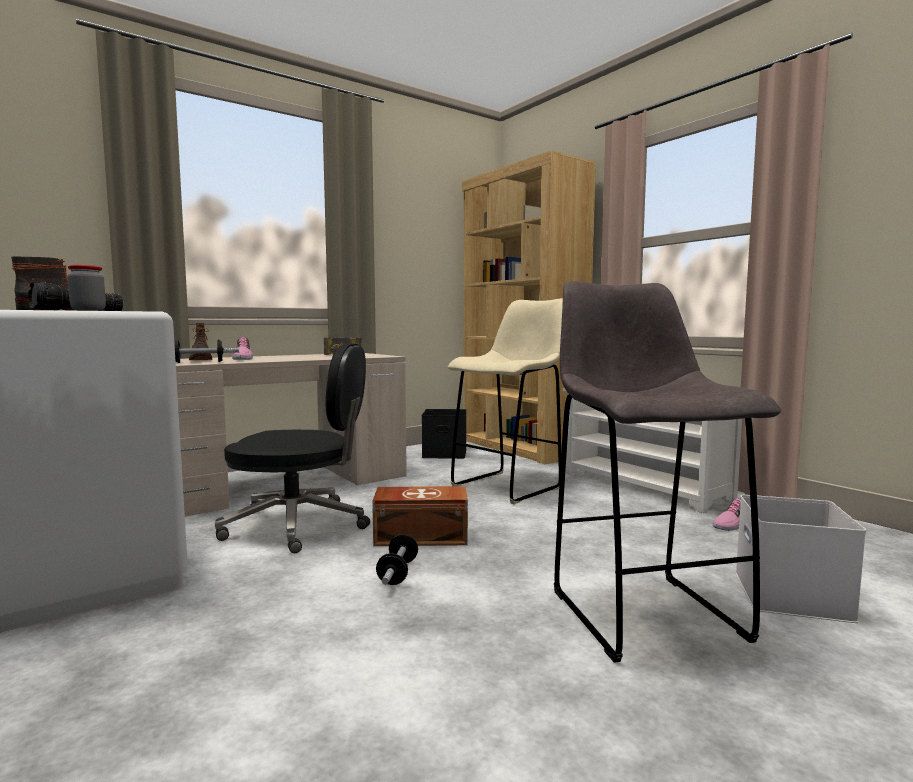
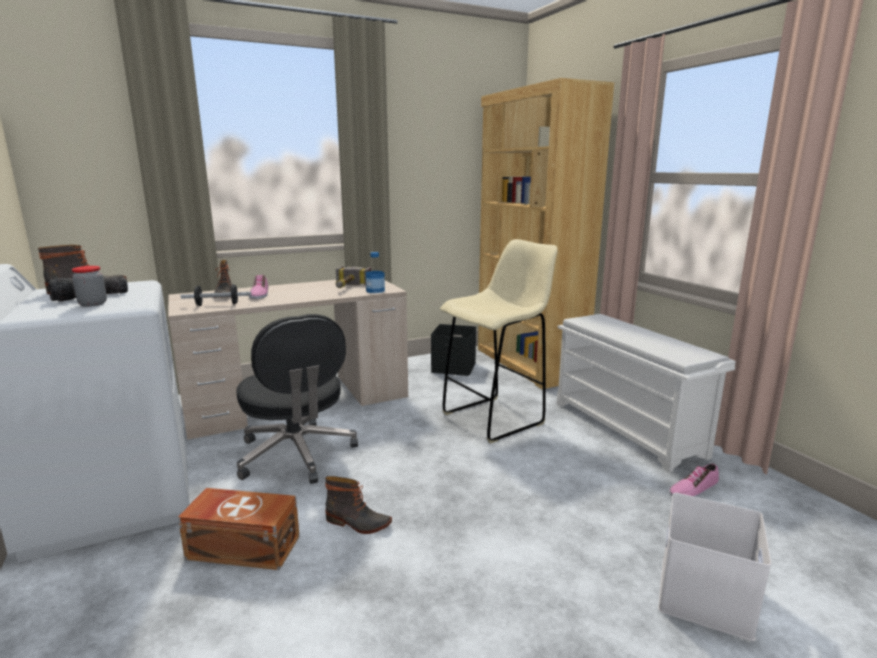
camera: 10 degrees right, 10 degrees up
(299, 525) = (297, 454): black office chair -> black office chair turned 45 degrees clockwise
(371, 356) = (375, 291): none -> bottle
(398, 573) = (357, 523): dumbbell -> boot
(419, 536) = (392, 478): brown storage box -> brown storage box (243, 546)
(643, 611) = (552, 598): grey stool -> none

